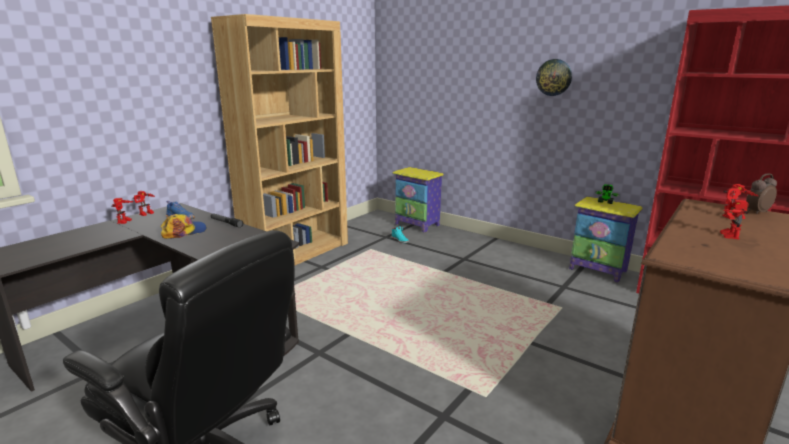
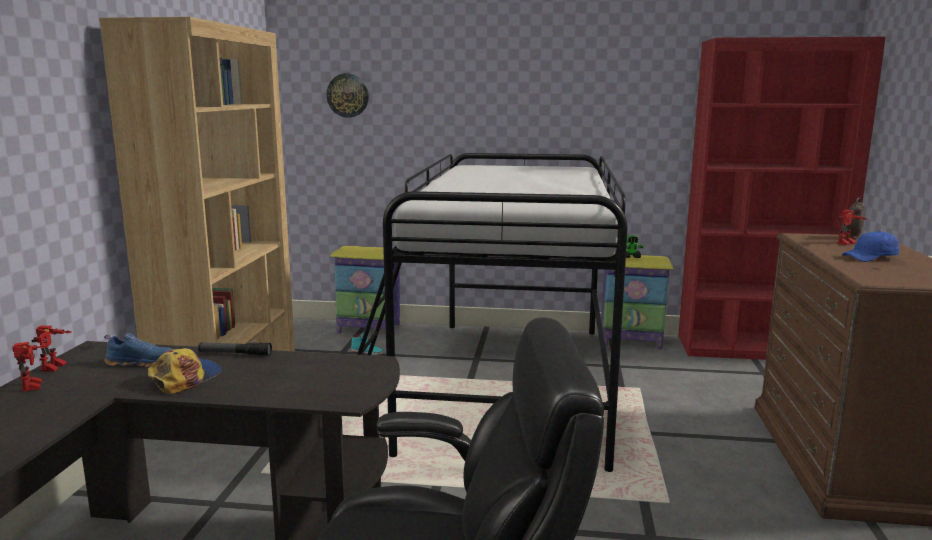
camera: 30 degrees left, 5 degrees down
(466, 281) = (508, 384): none -> black bed
(554, 77) = (549, 111): wall clock -> wall clock (348, 95)
(725, 234) = (871, 258): toy robot -> blue cap

